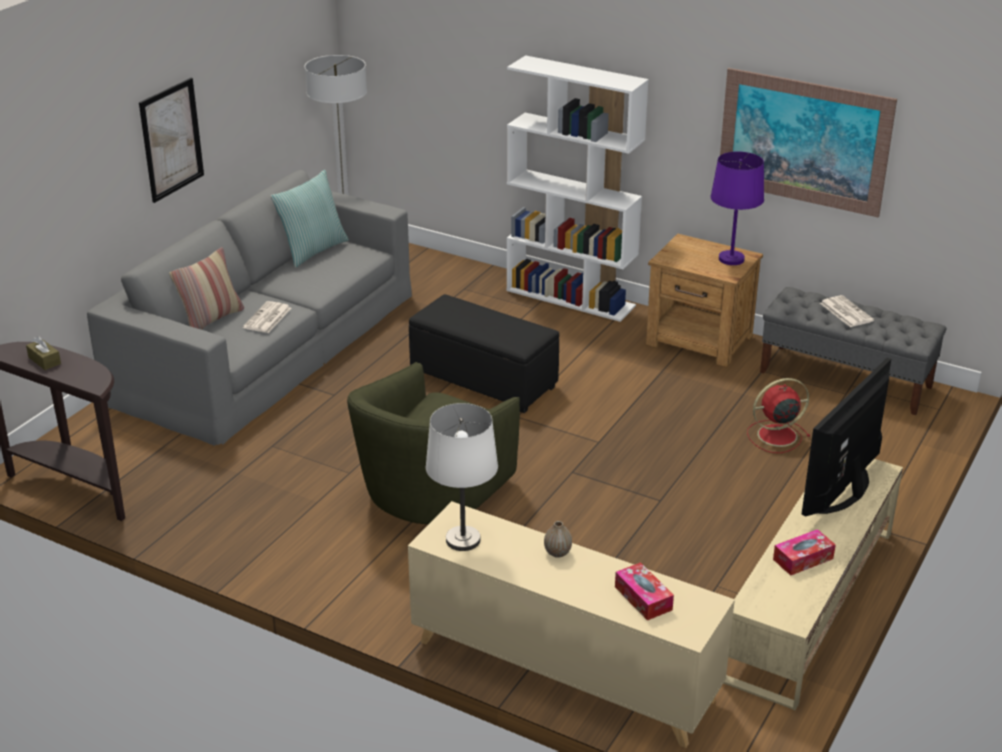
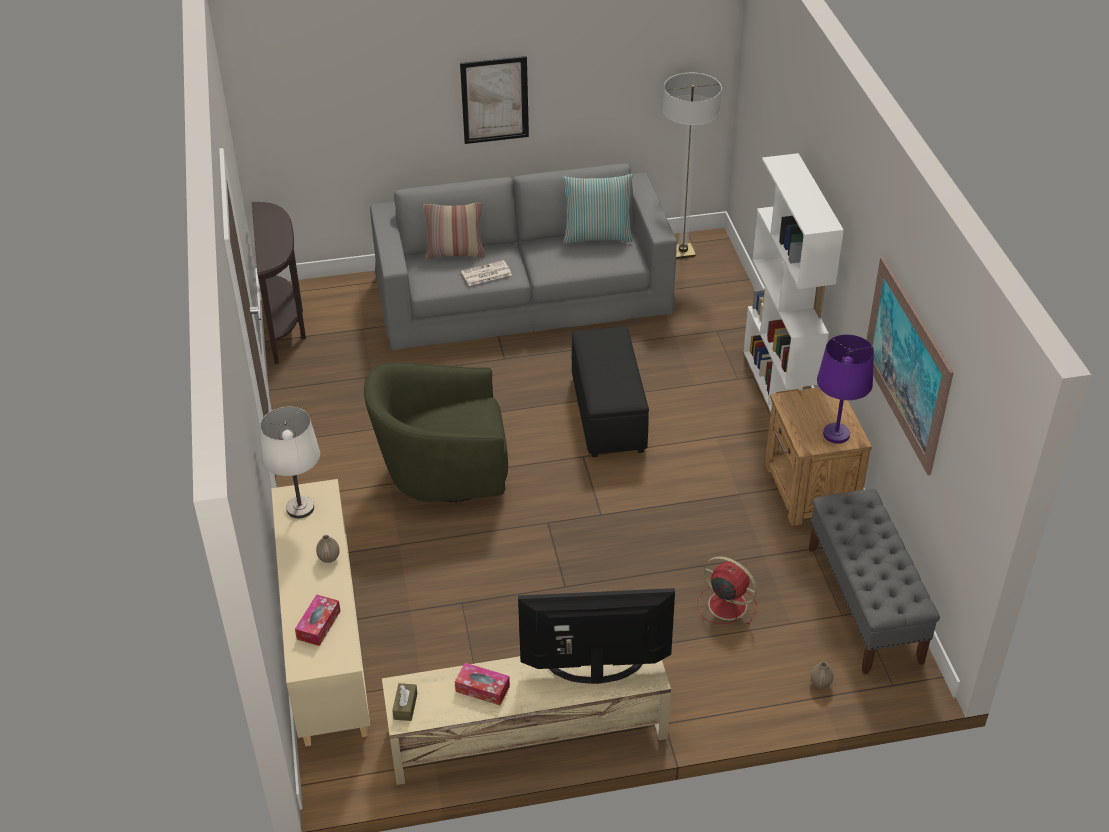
camera: 50 degrees right, 10 degrees up
(44, 360) = (270, 228): brown tissue box -> brown tissue box (405, 706)
(845, 312) = (872, 543): newspaper -> none
(905, 437) = (820, 683): none -> vase

